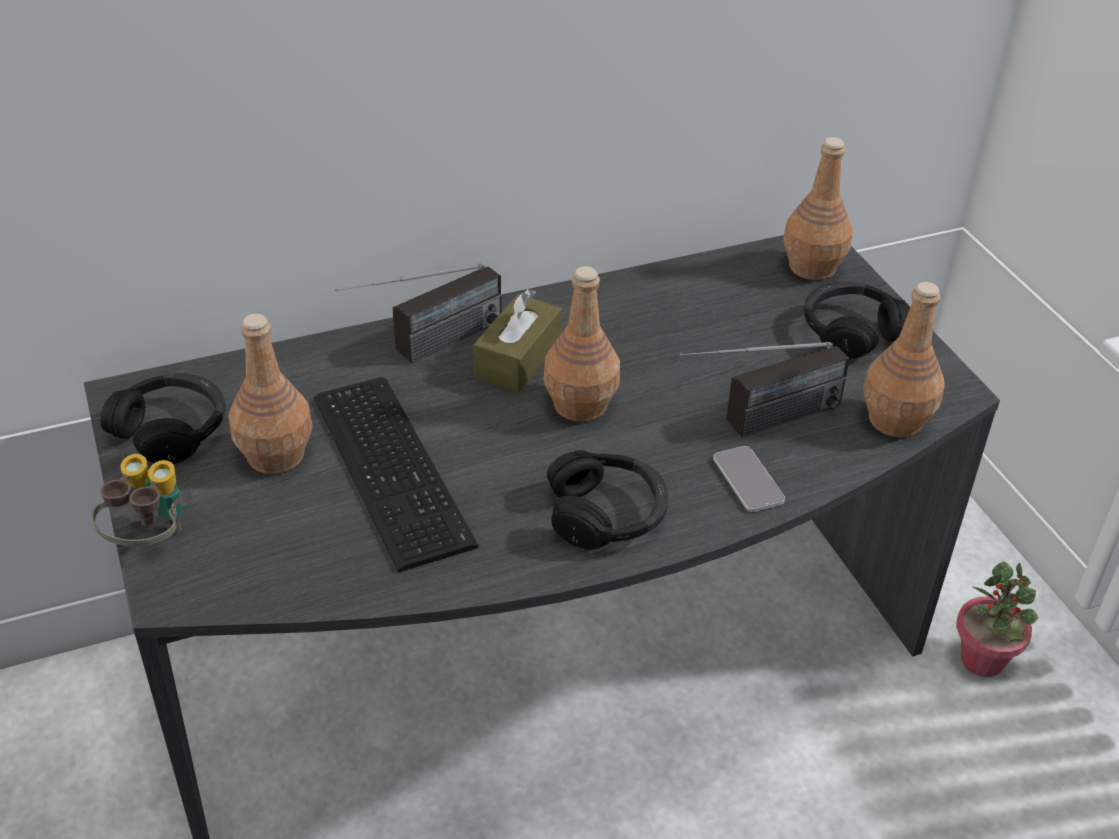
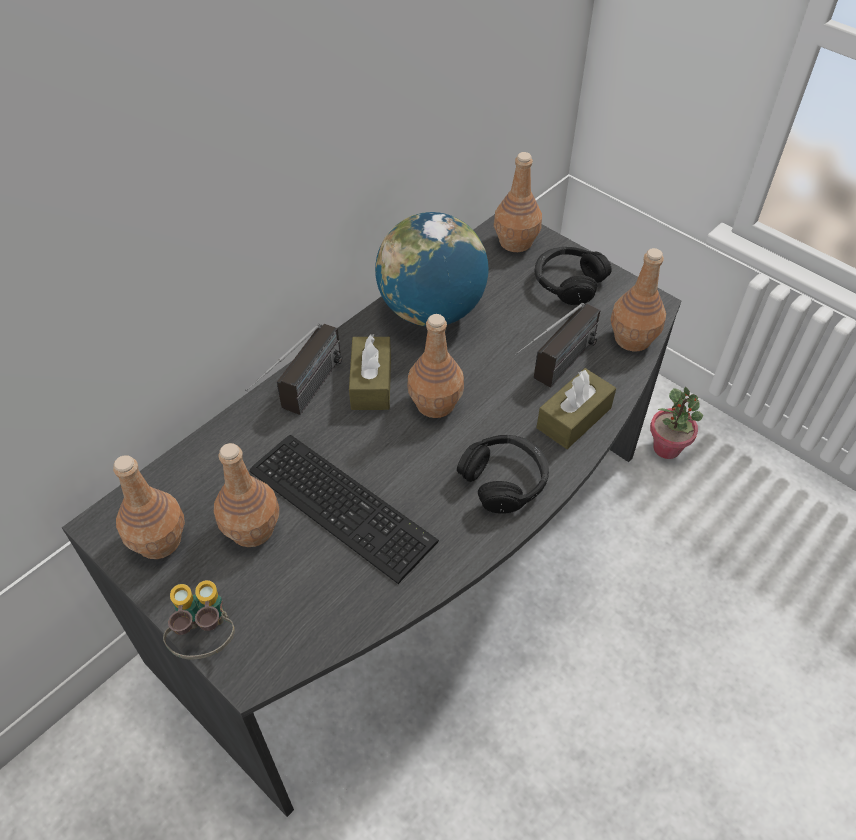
camera: 25 degrees left, 10 degrees up
(171, 430) = (160, 540): black headphones -> brown bottle
(647, 308) = (431, 311): none -> globe
(748, 480) = (574, 418): phone -> brown tissue box

